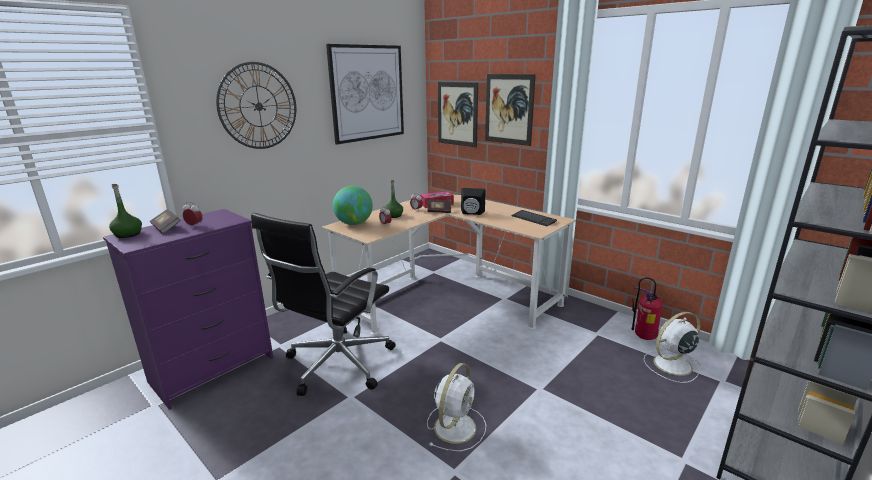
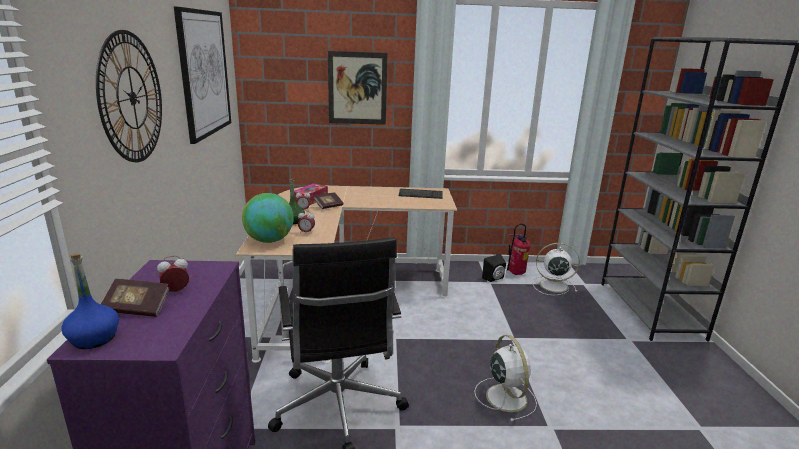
camera: 45 degrees left, 0 degrees up
(128, 234) = (94, 338): green bottle -> blue bottle
(457, 114) = (287, 95): picture -> none
(472, 213) = (362, 201): black speaker -> black speaker (494, 279)
(671, 365) = (552, 285): white fan -> white fan turned 75 degrees clockwise

